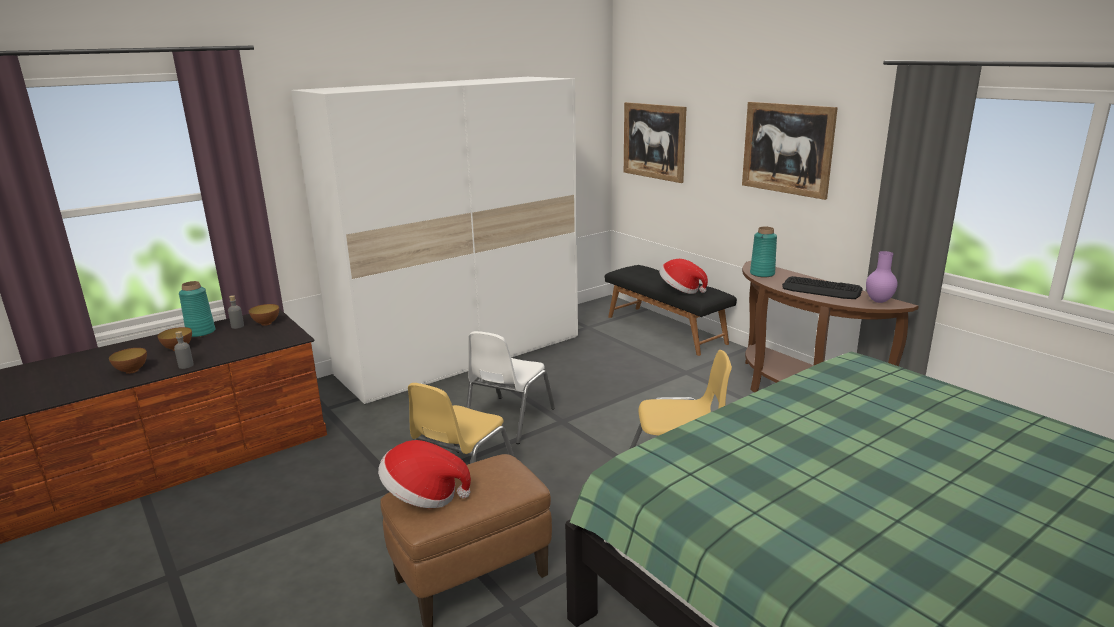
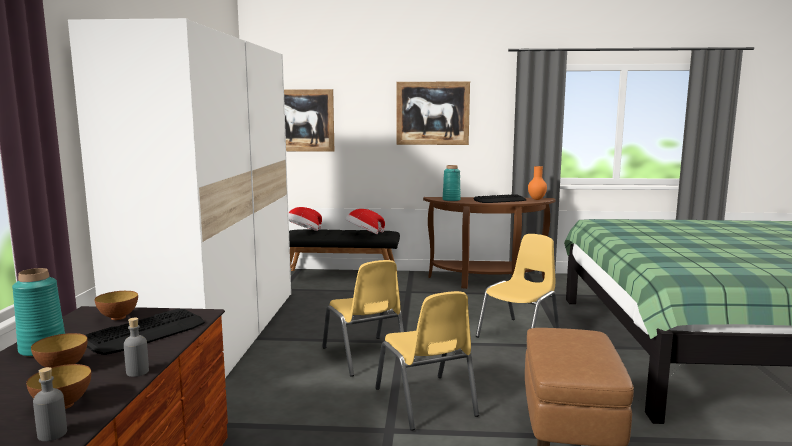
camera: 50 degrees left, 10 degrees down
(237, 326) = (83, 330): grey bottle -> grey bottle (52, 434)
(248, 340) = (146, 332): none -> keyboard
(423, 496) = (570, 363): hat -> hat (304, 232)
(509, 420) = (364, 356): white chair -> yellow chair
(878, 301) = (537, 199): purple vase -> orange vase

